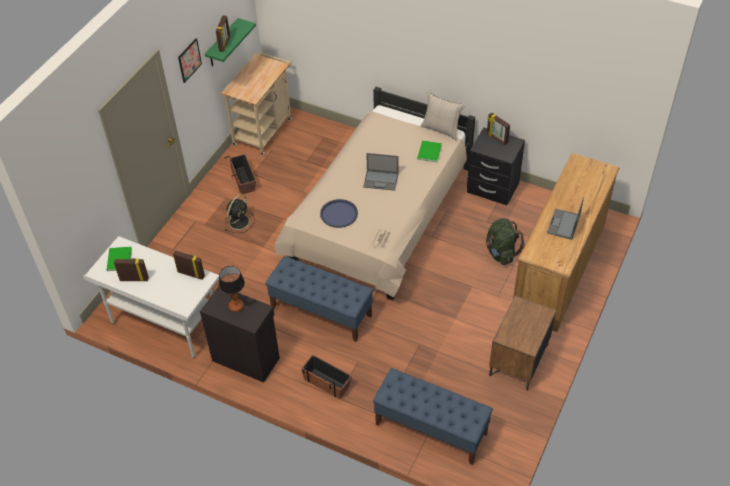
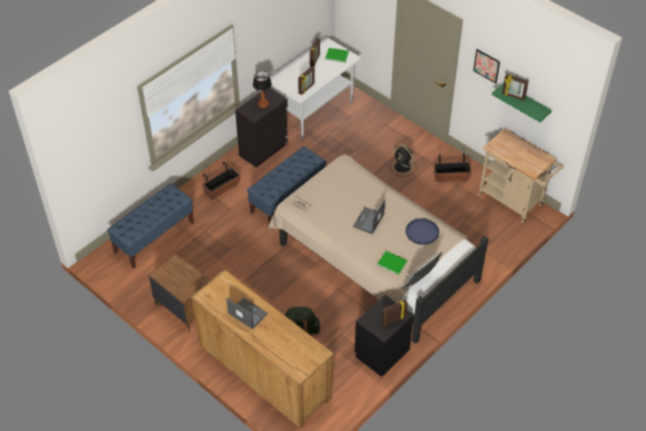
camera: 105 degrees right, 0 degrees up
(339, 214) = (339, 185): blue tray -> blue tray (422, 232)

